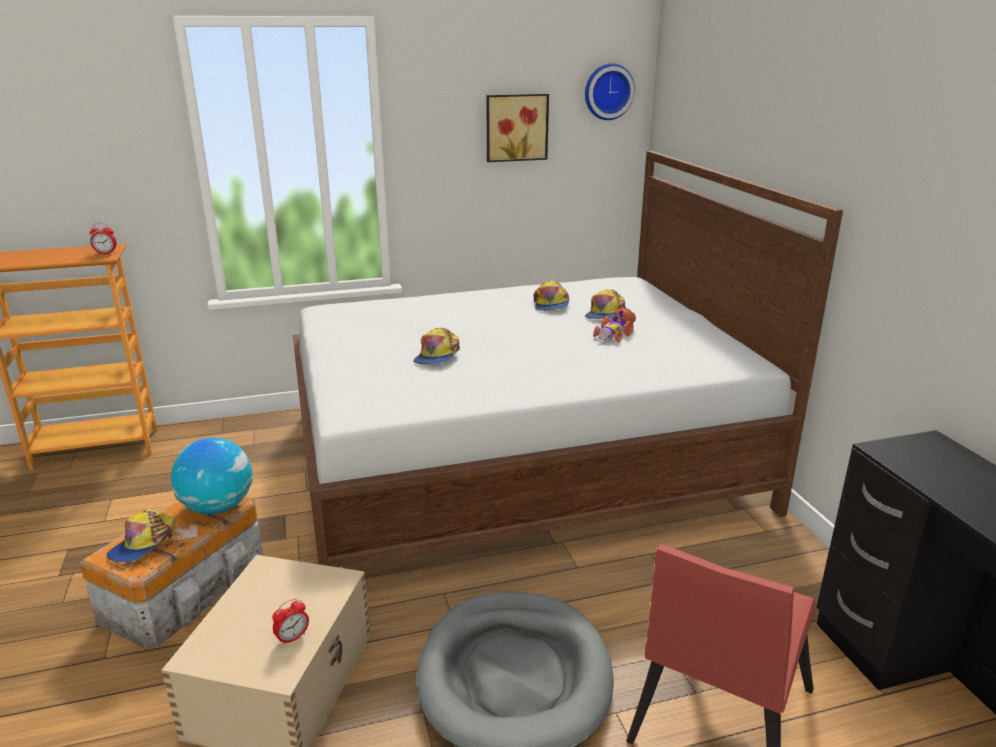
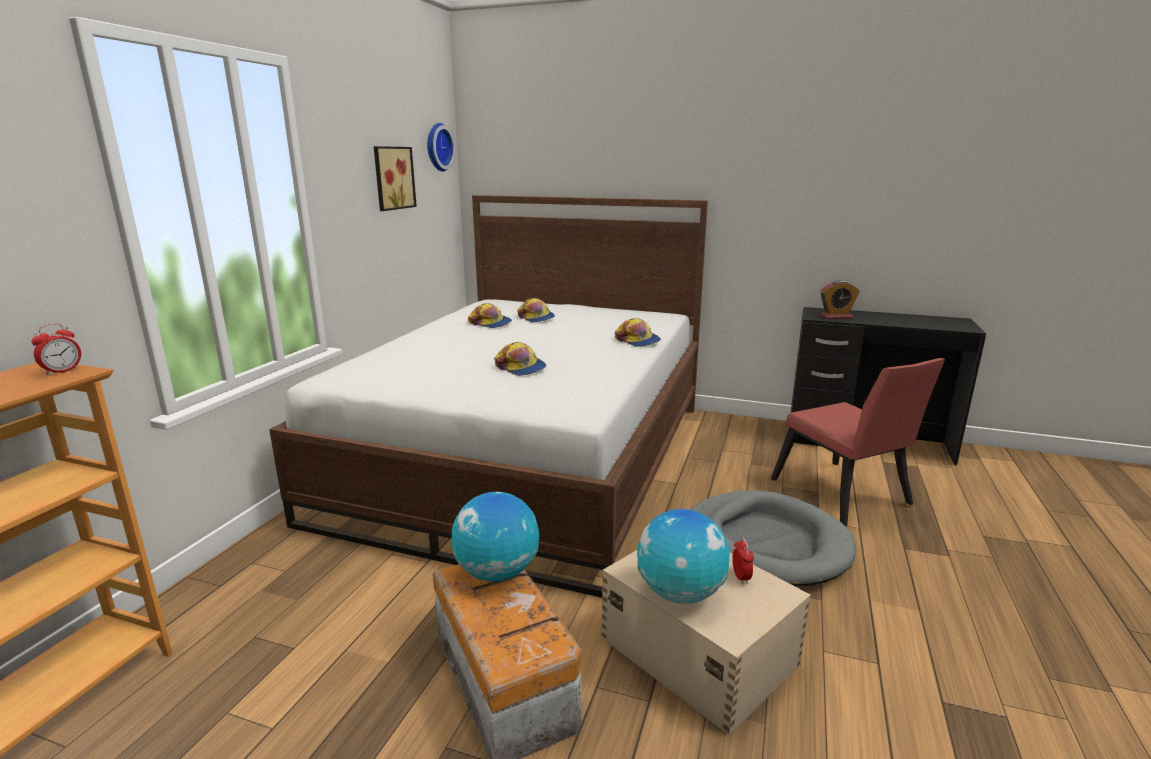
camera: 55 degrees left, 5 degrees down
(144, 543) = (512, 632): cap -> cap (637, 340)
(243, 608) = (680, 593): none -> globe
(614, 334) = (574, 324): toy car -> none
(921, 465) = (836, 317): none -> alarm clock

